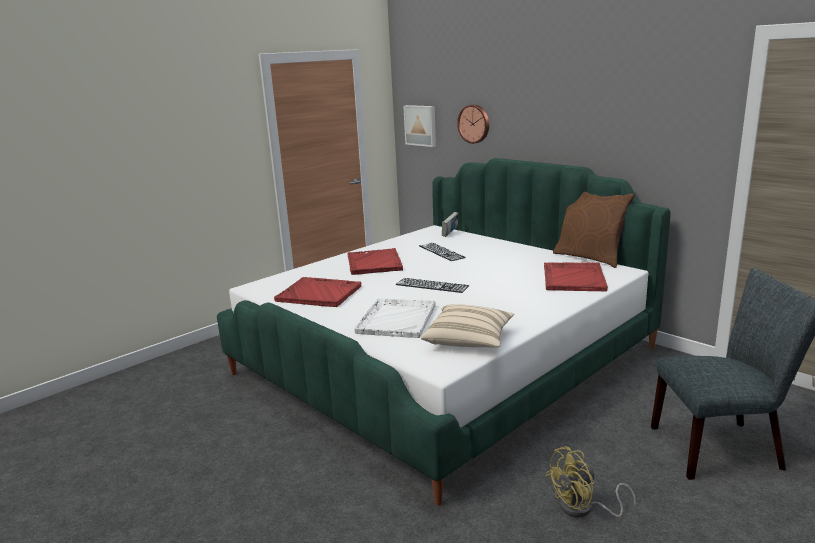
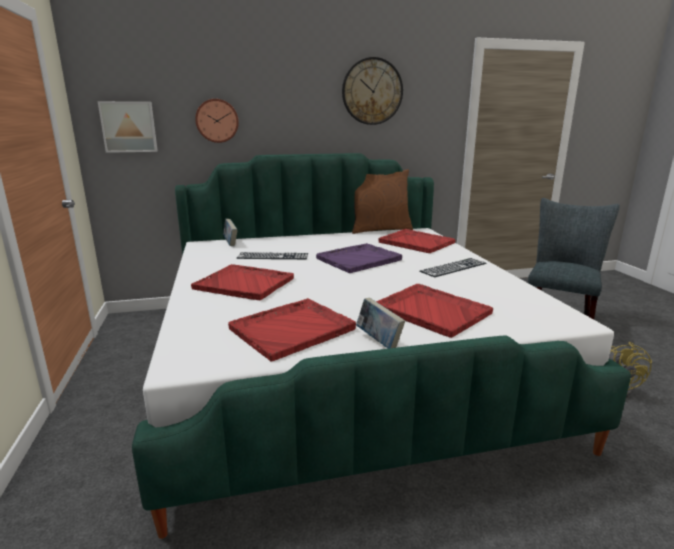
camera: 60 degrees left, 0 degrees up
(326, 317) = (379, 341): none -> book
(397, 319) = (431, 310): white tray -> red tray
(432, 285) = (359, 279): keyboard -> keyboard (453, 267)
(469, 340) = (516, 298): beige pillow -> none
(481, 274) = (359, 259): none -> purple tray
(611, 99) = (372, 91): none -> wall clock

